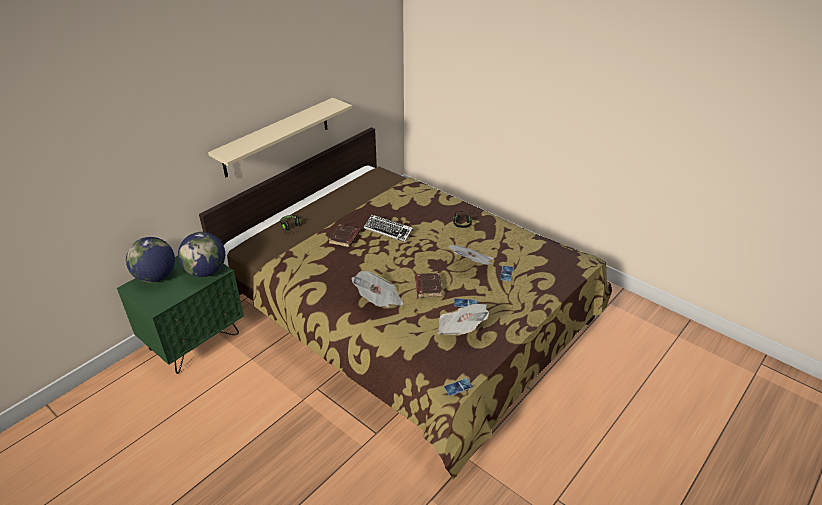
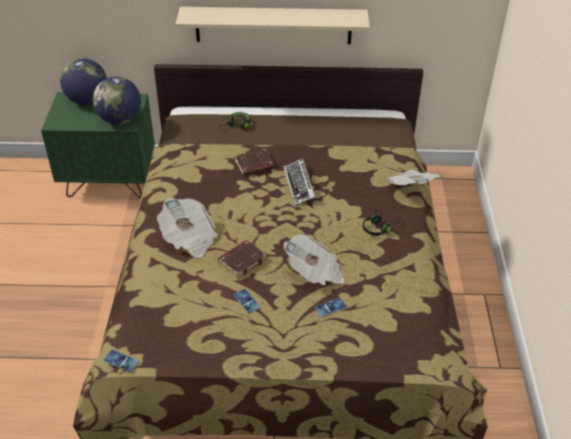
camera: 50 degrees right, 5 degrees up
(460, 329) = (203, 318): newspaper -> newspaper (411, 188)

